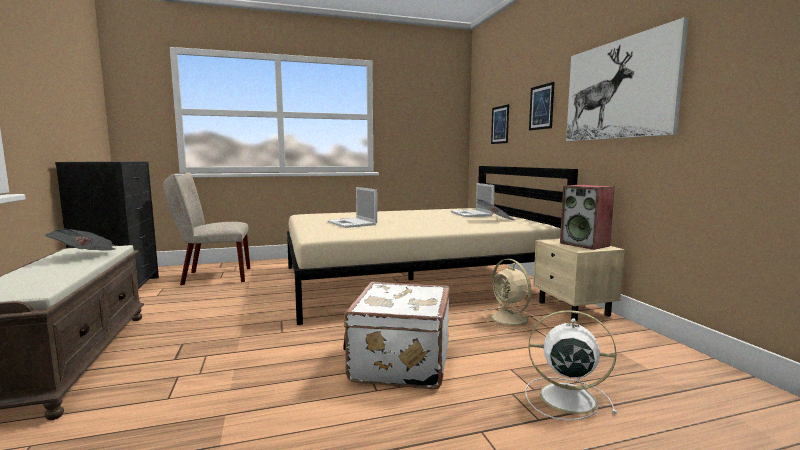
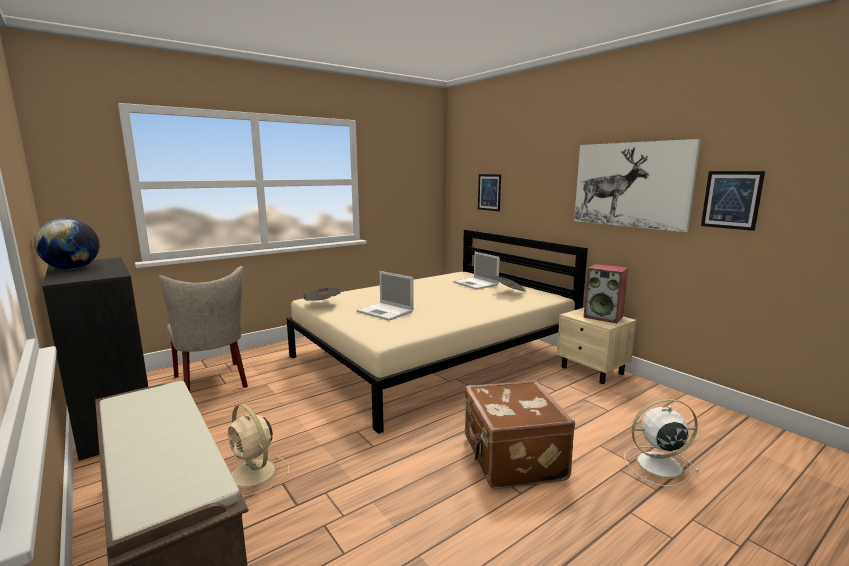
camera: 20 degrees left, 5 degrees up
(87, 256) = (160, 410): newspaper -> newspaper (322, 305)
(99, 161) = (72, 269): none -> globe
(212, 276) = (213, 383): beige chair -> beige chair turned 90 degrees counterclockwise
(398, 362) = (511, 459): white suitcase -> brown suitcase
(510, 319) = (556, 391): beige fan -> beige fan (254, 474)
(541, 107) = (542, 184): picture -> picture (731, 200)

